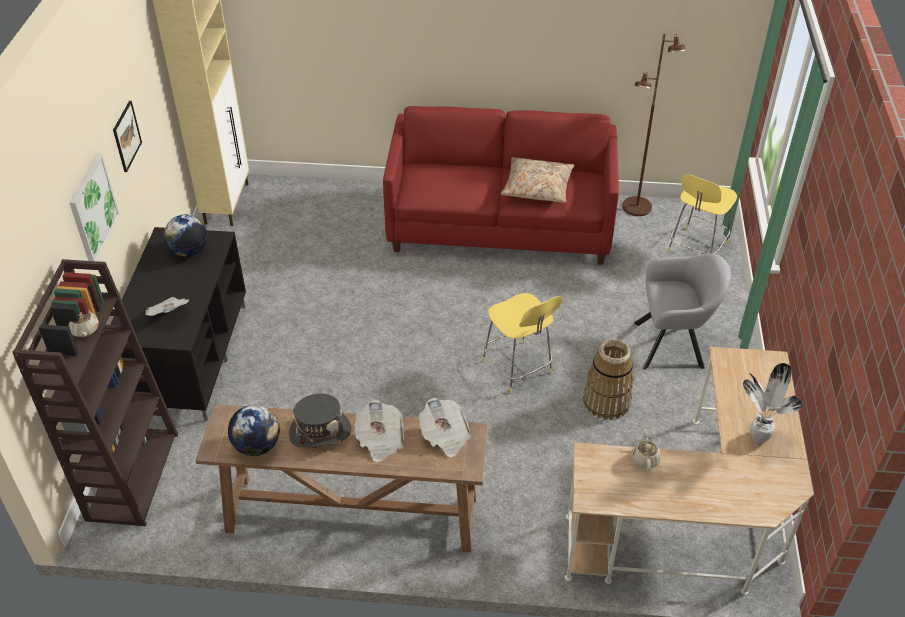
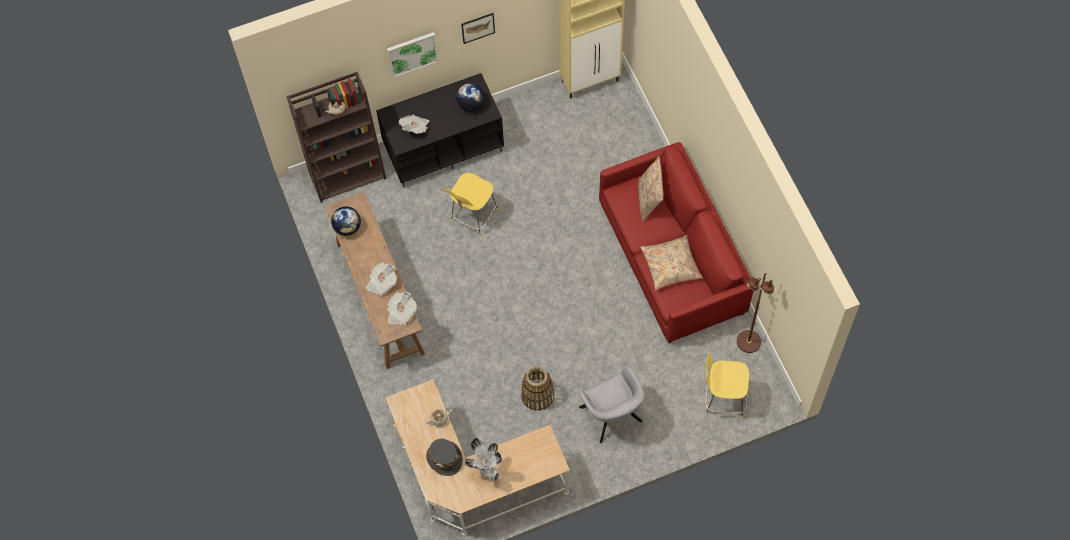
camera: 65 degrees right, 20 degrees up
(320, 432) = (372, 251): grey hat -> grey hat (444, 458)
(441, 173) = (649, 199): none -> beige pillow
(518, 368) = (537, 333): yellow stool -> yellow stool (473, 216)

